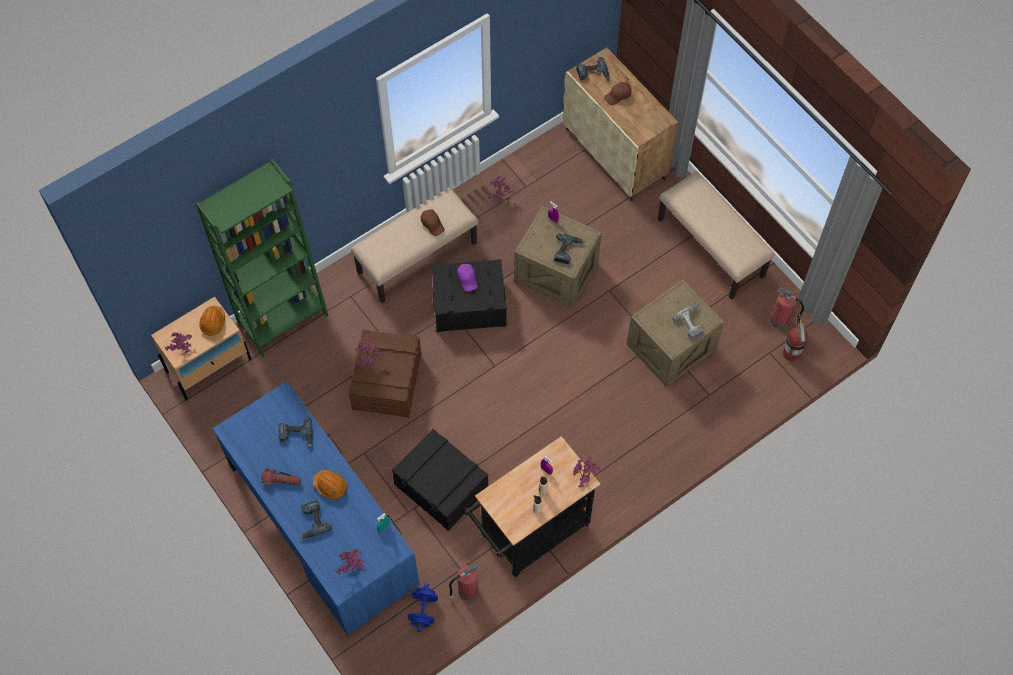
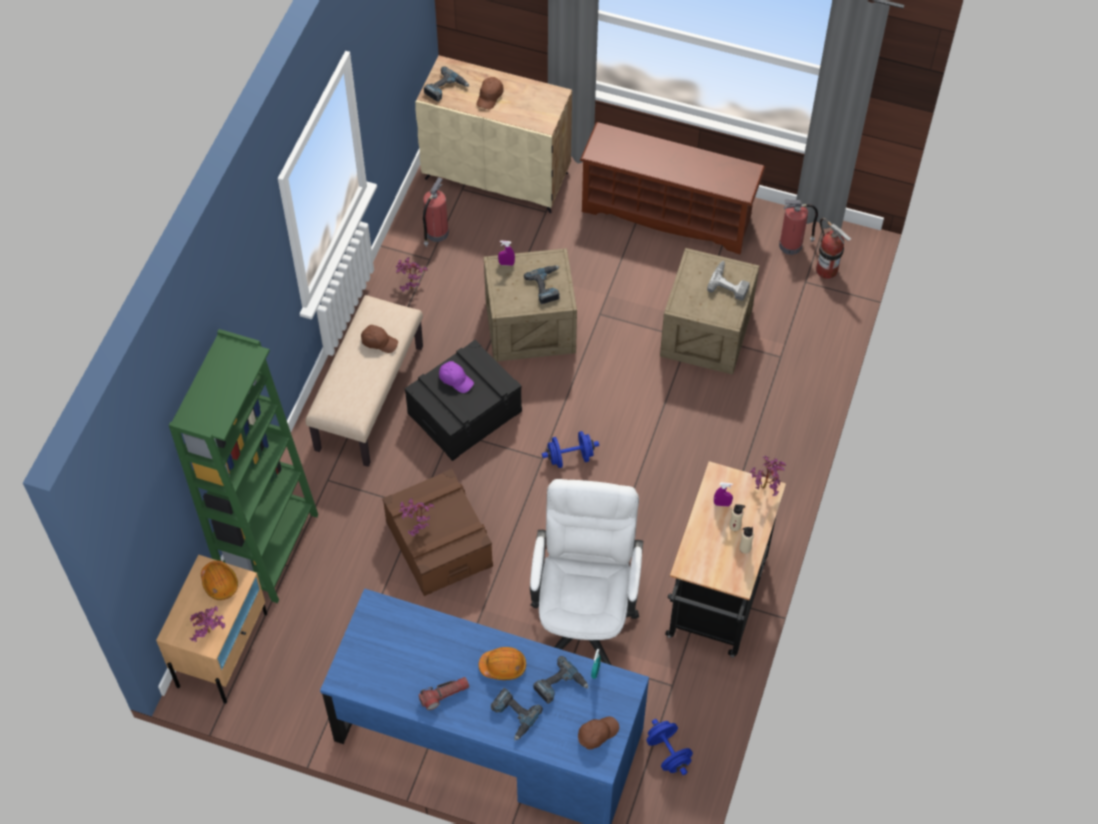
camera: 35 degrees left, 5 degrees down
(296, 435) = (422, 638): power drill -> power drill (560, 685)
(353, 567) = (597, 733): potted plant -> brown cap
(441, 486) = (584, 614): black storage box -> white office chair
(467, 590) = (696, 702): fire extinguisher -> fire extinguisher (436, 233)
(513, 376) = (570, 457): none -> blue dumbbell
(711, 248) = (668, 214): beige bench -> brown shoe rack

